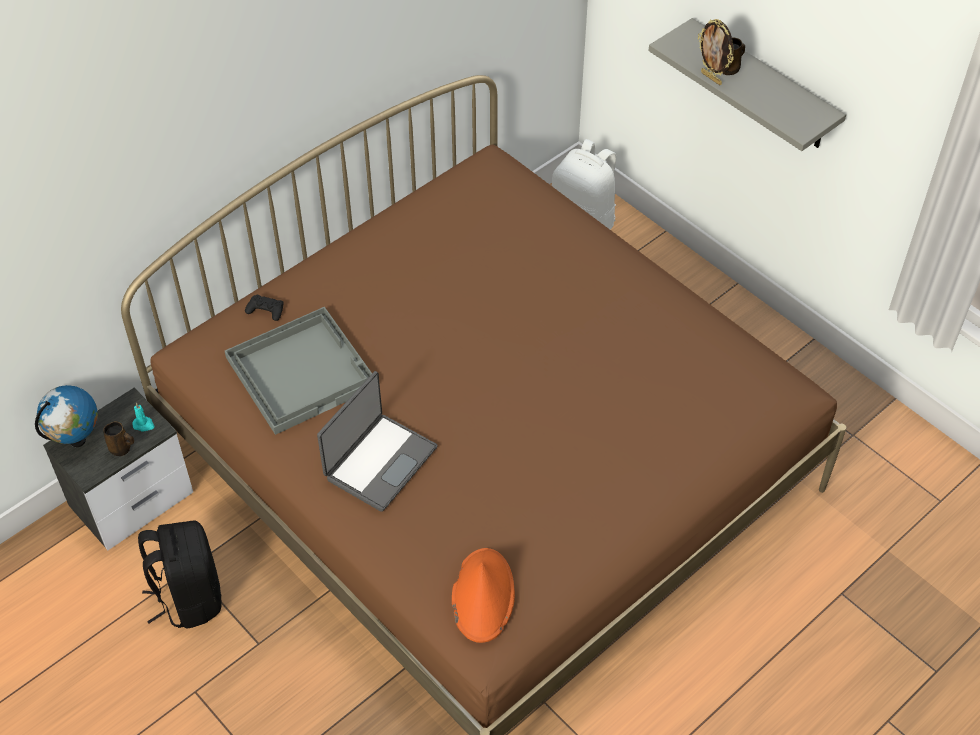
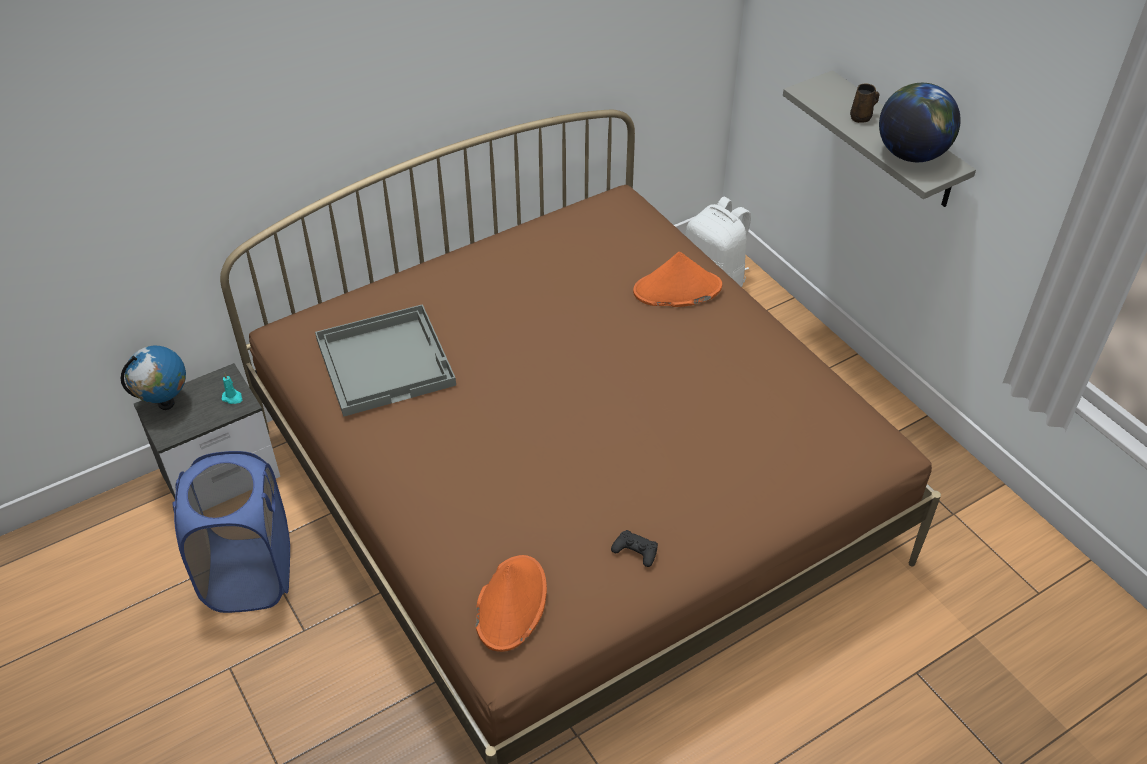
camera: 10 degrees right, 5 degrees down
(121, 449) = (205, 417): brown mug -> none
(189, 597) = (249, 575): black backpack -> blue laundry basket
(266, 310) = (367, 302): black game controller -> black game controller (635, 551)
(379, 462) = (439, 456): laptop -> none
(569, 257) = (677, 290): none -> orange hat
(712, 78) = (841, 123): picture frame -> none
(783, 105) = (911, 154): none -> globe

